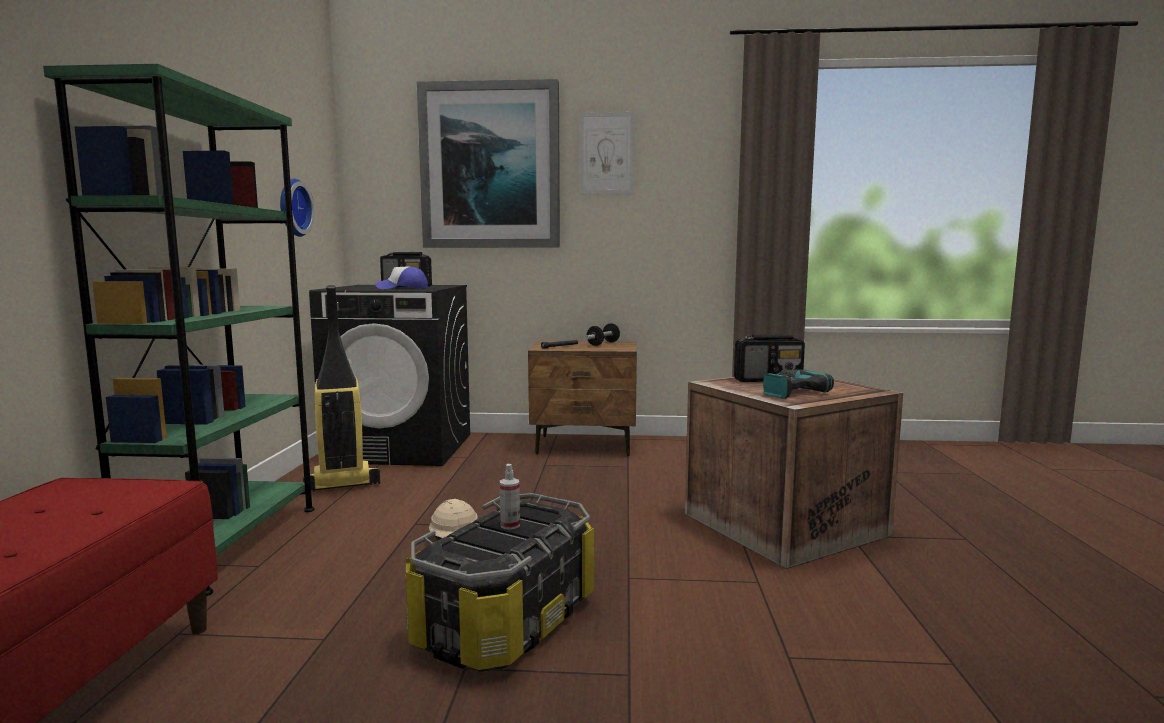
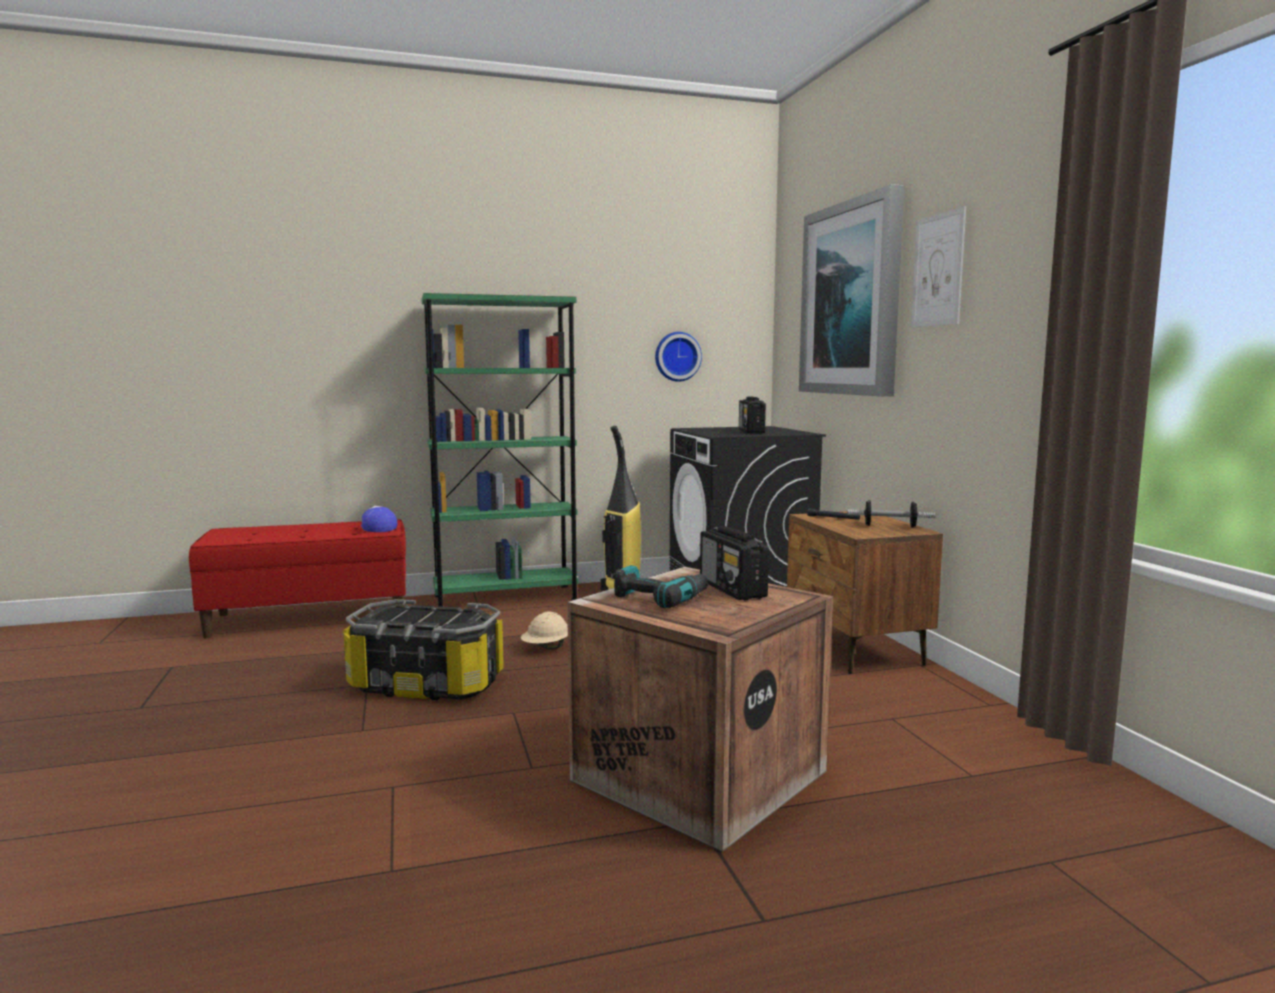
camera: 70 degrees right, 0 degrees up
(402, 288) = (719, 433): cap -> cap (377, 527)
(510, 525) = (436, 616): spray bottle -> none

